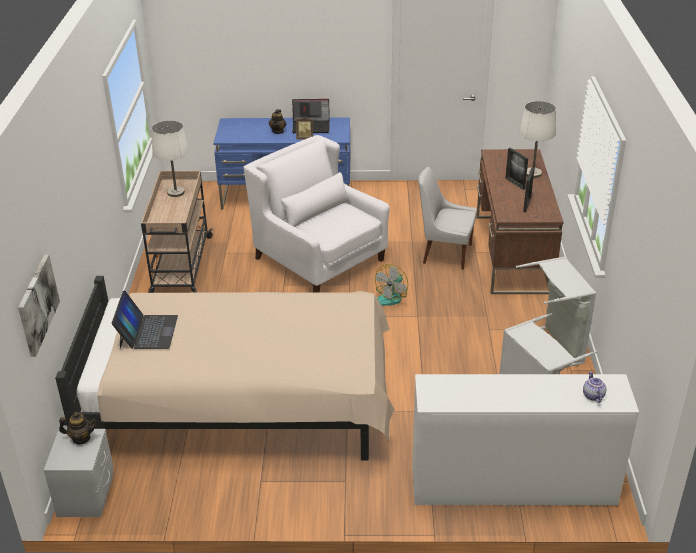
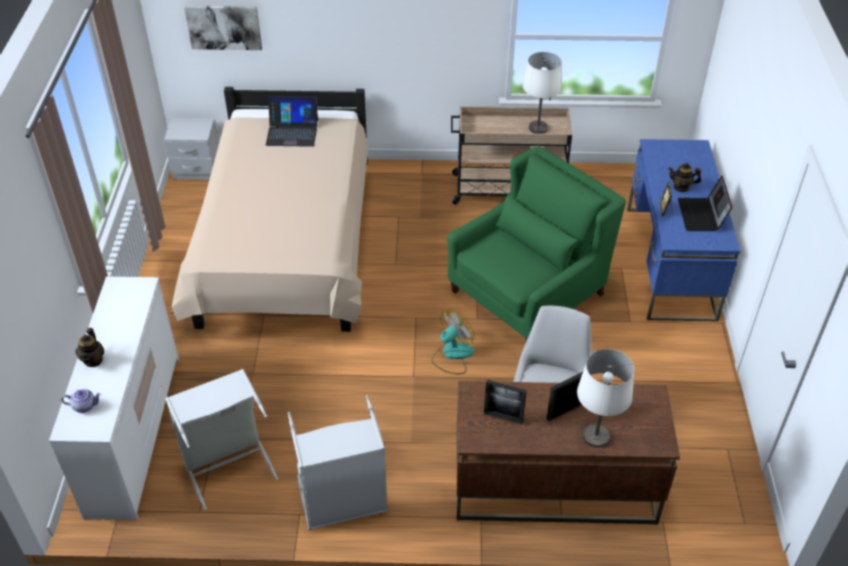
camera: 90 degrees right, 10 degrees up
(81, 438) = (199, 130): teapot -> teapot (93, 360)
(319, 259) = (527, 293): white armchair -> green armchair
(391, 297) = (452, 355): fan -> fan turned 105 degrees clockwise

